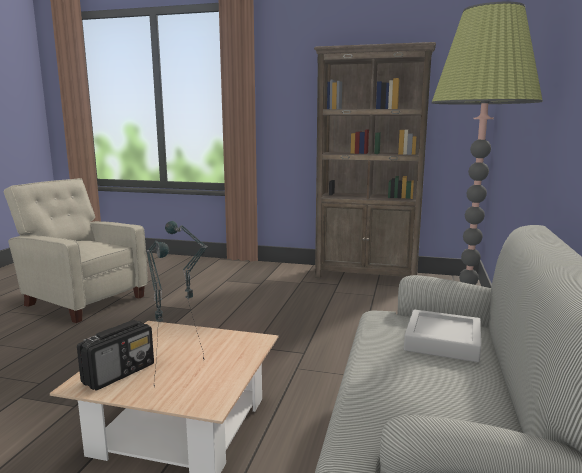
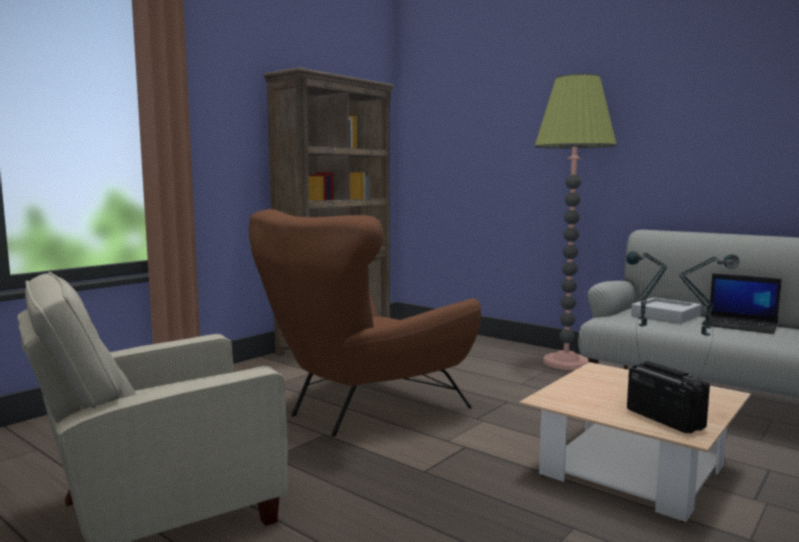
camera: 65 degrees left, 5 degrees down
(241, 309) = (360, 409): none -> brown armchair
(453, 390) = (741, 325): none -> laptop

